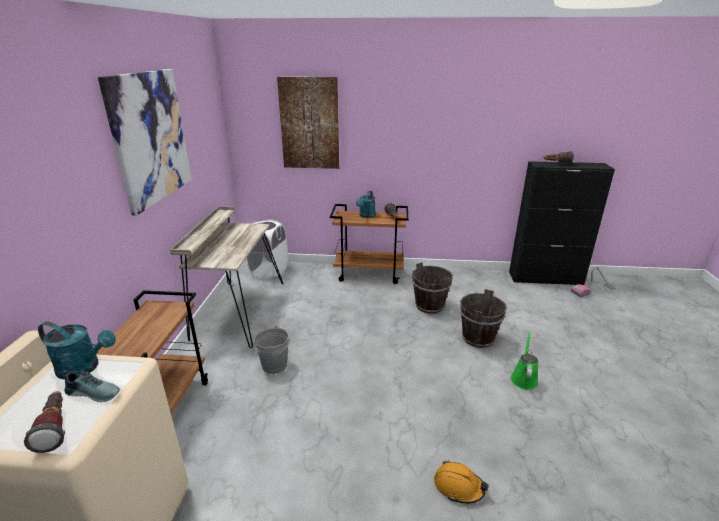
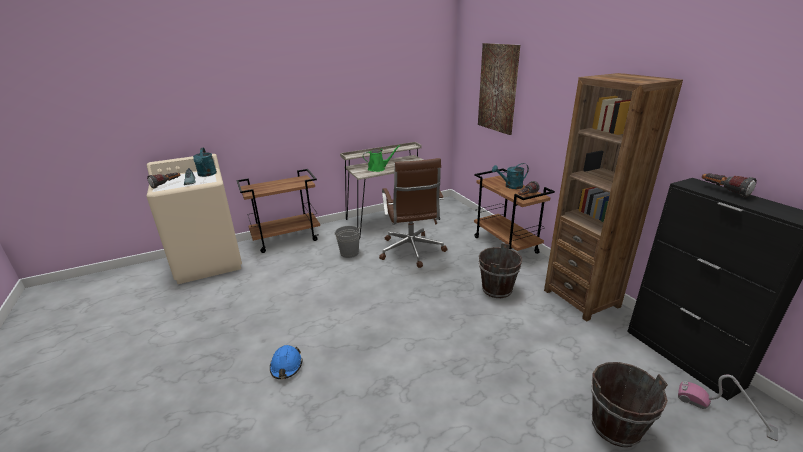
camera: 60 degrees right, 0 degrees up
(150, 137) = (344, 78): picture -> none
(269, 271) = (449, 209): white laundry basket -> none
(322, 323) = (411, 251): none -> brown office chair
(458, 486) = (286, 366): orange hard hat -> blue hard hat
(468, 279) = (581, 298): none -> brown bookcase
(478, 338) = (477, 332): brown bucket -> brown bucket (615, 427)
(524, 378) = (443, 377): green watering can -> green watering can (378, 168)

